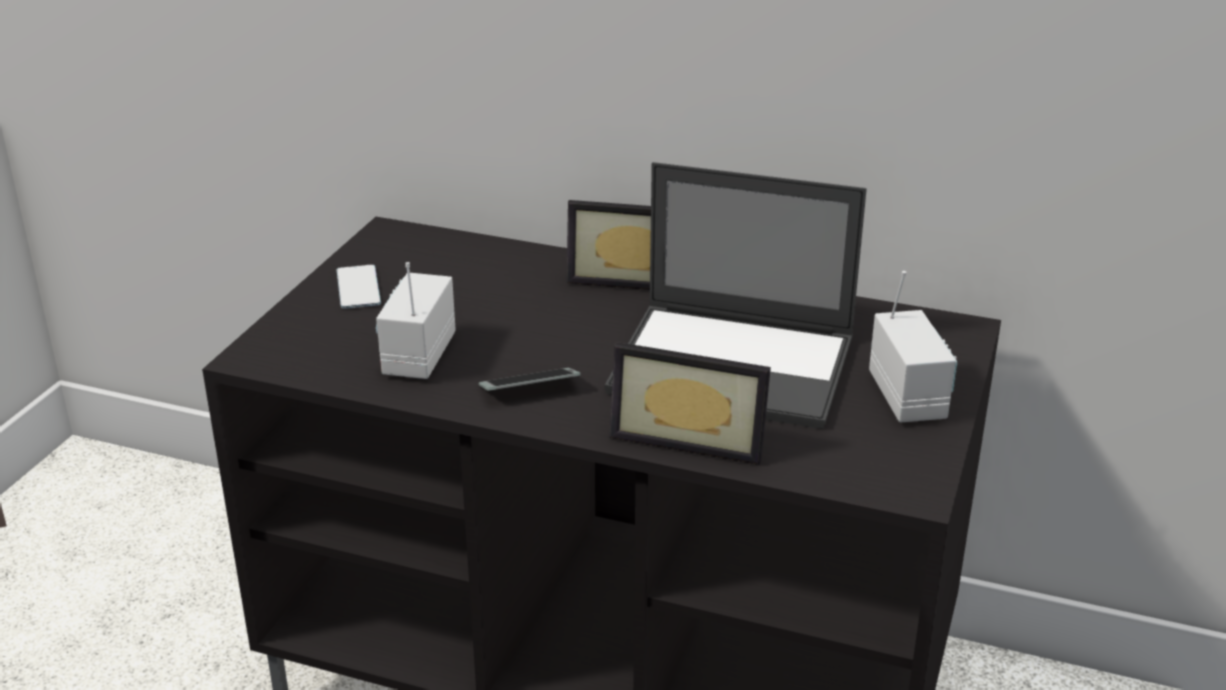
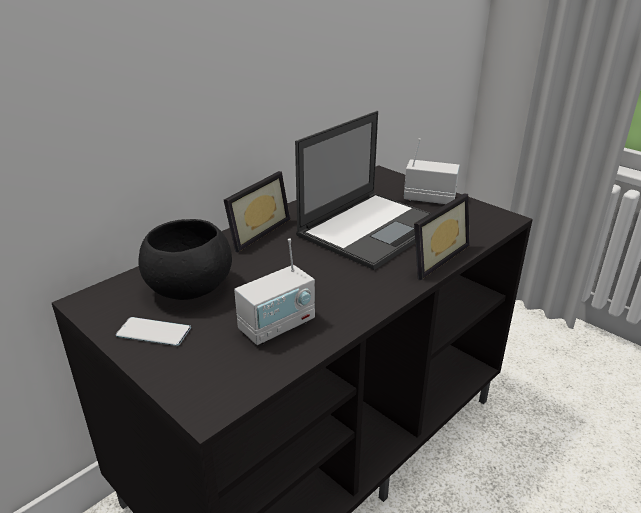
camera: 65 degrees left, 0 degrees up
(418, 356) = (277, 326): radio -> radio turned 75 degrees counterclockwise
(459, 278) = (189, 287): none -> black bowl
(529, 388) = (350, 293): phone -> none

